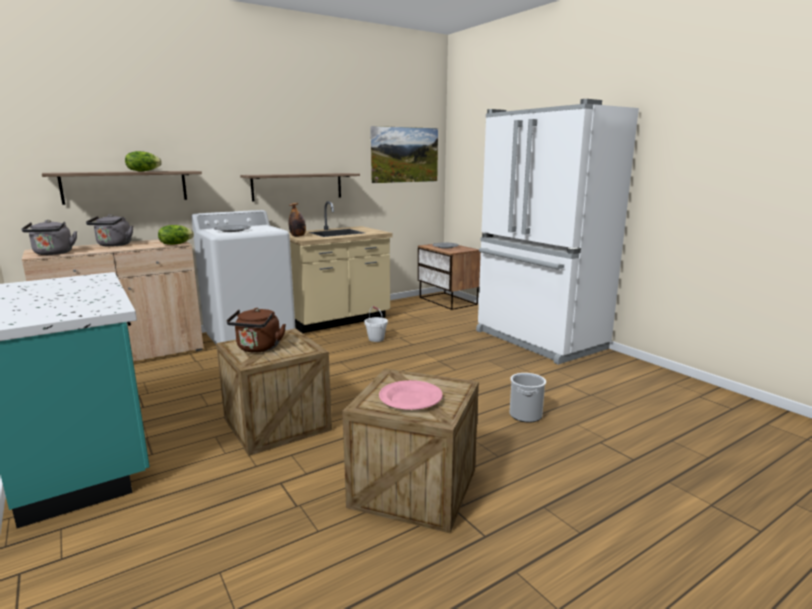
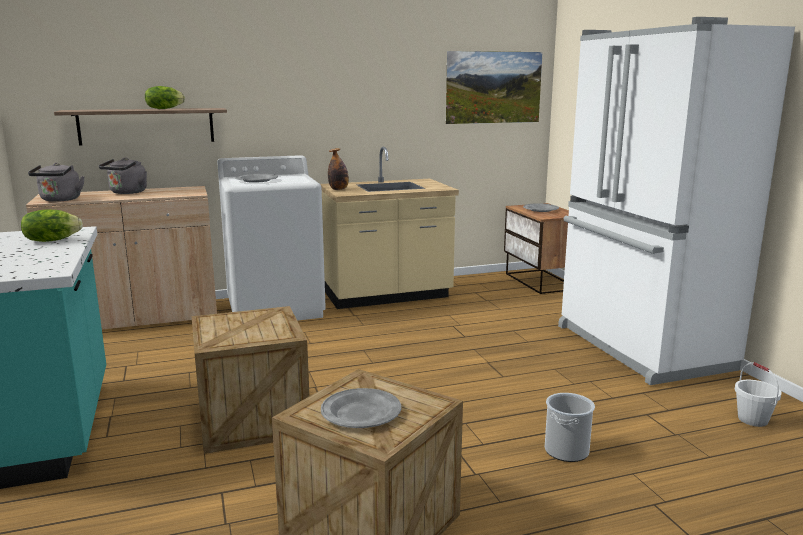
camera: 15 degrees right, 0 degrees up
(176, 244) = (191, 194): lettuce -> lettuce (52, 240)
(258, 348) = (231, 328): brown kettle -> none
(297, 186) = (348, 127): shelf -> none
(376, 339) = (422, 325): white bucket -> white bucket (753, 419)
(410, 398) = (361, 412): pink plate -> grey plate

